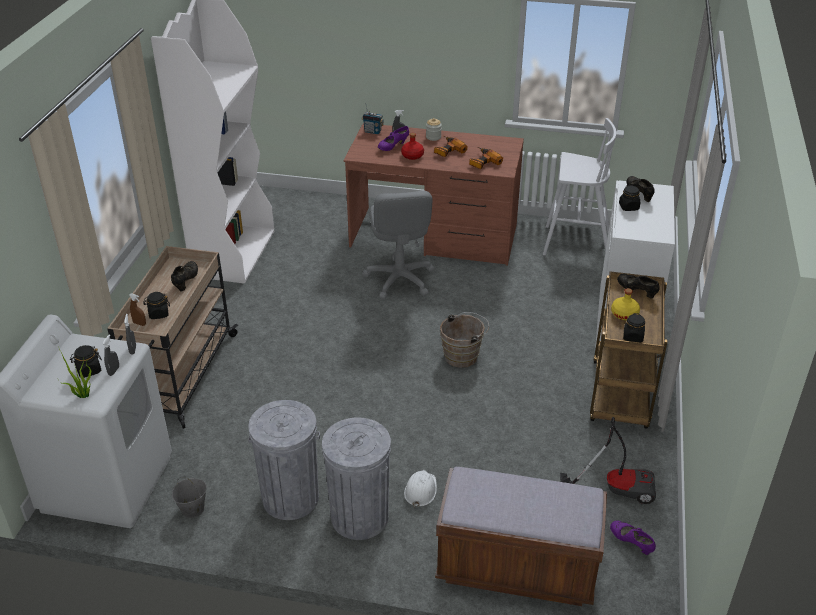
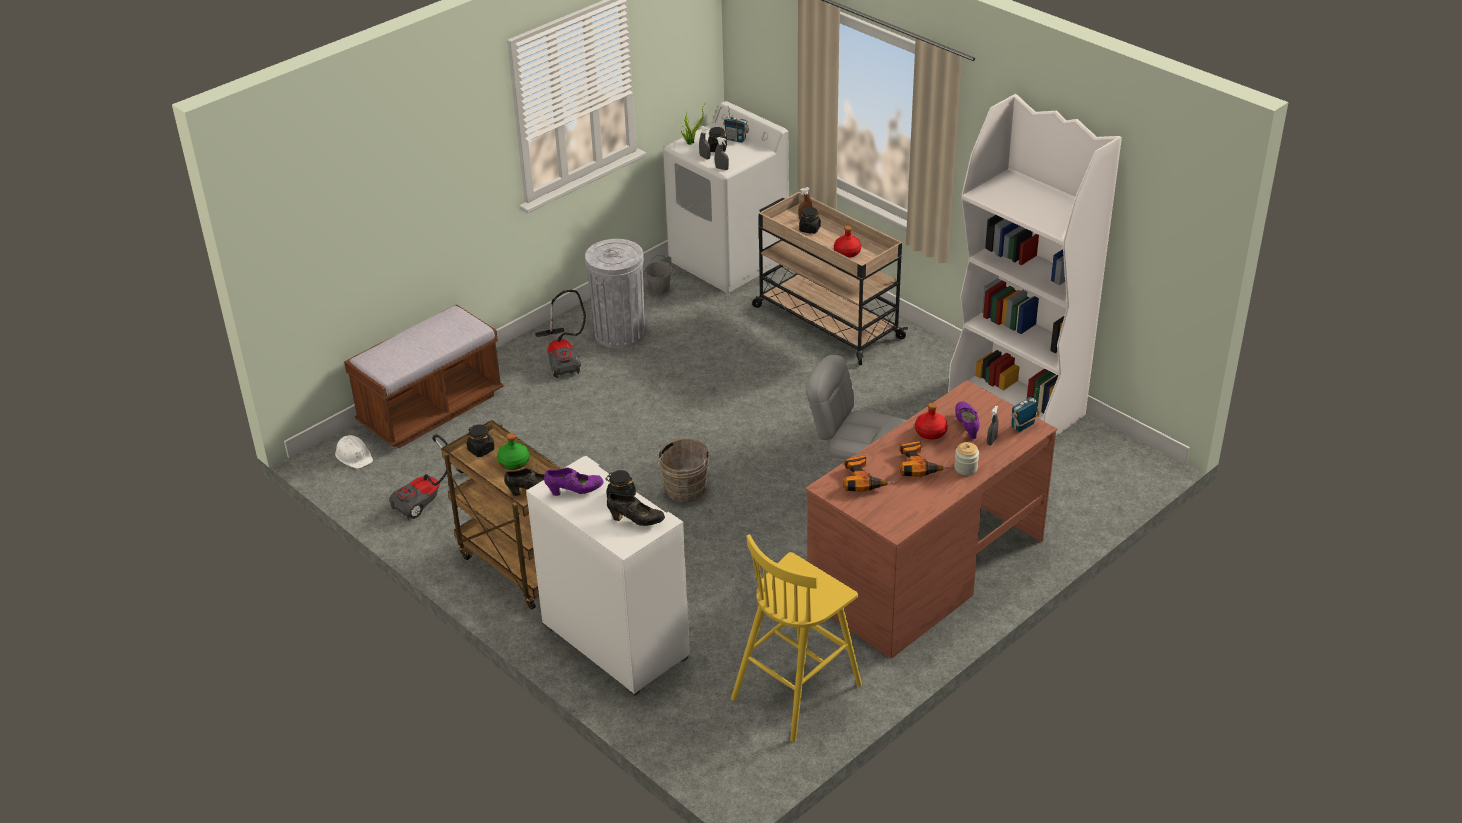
camera: 125 degrees right, 0 degrees up
(59, 366) = (736, 139): none -> radio
(186, 281) = (847, 252): black shoe -> red bottle
(360, 517) = (563, 358): grey trash can -> vacuum cleaner
(420, 490) = (553, 396): white hard hat -> white hard hat (354, 456)
(575, 243) = (798, 690): white stool -> yellow stool
(624, 314) = (514, 463): yellow bottle -> green bottle
(631, 543) = (377, 476): purple shoe -> purple shoe (575, 491)

